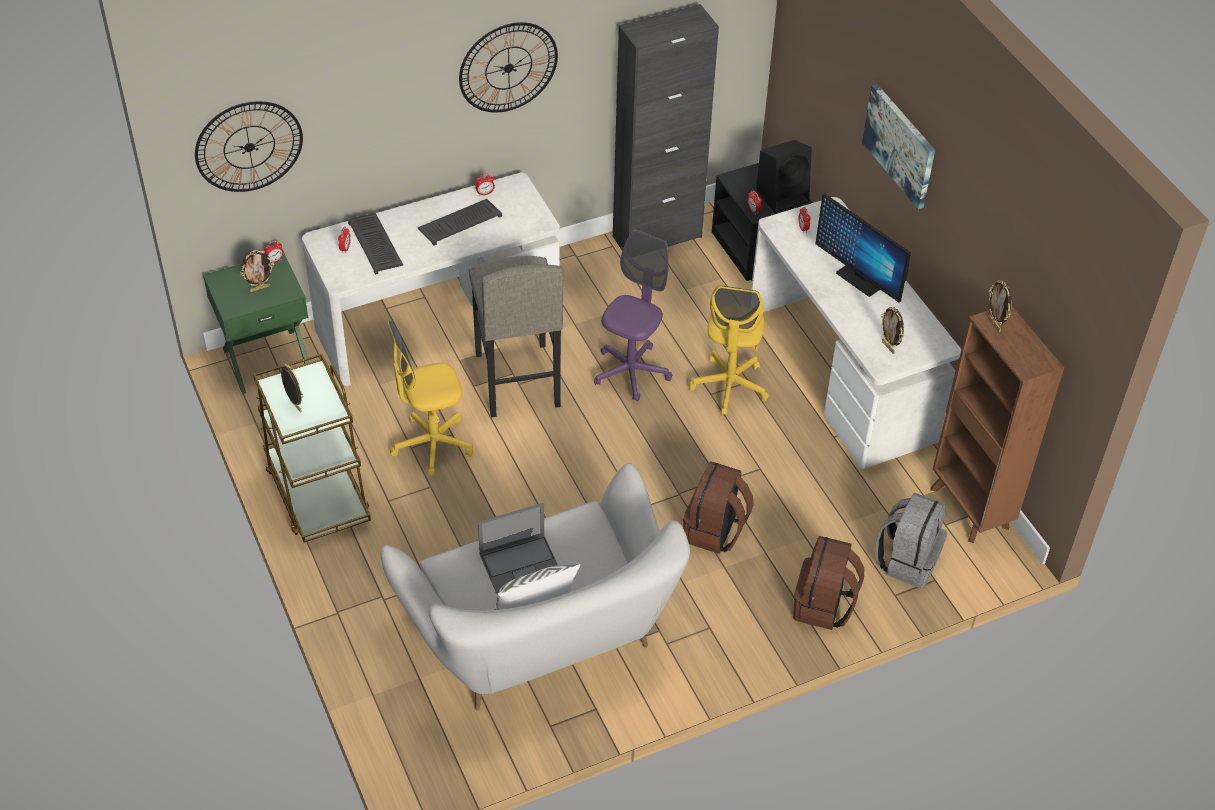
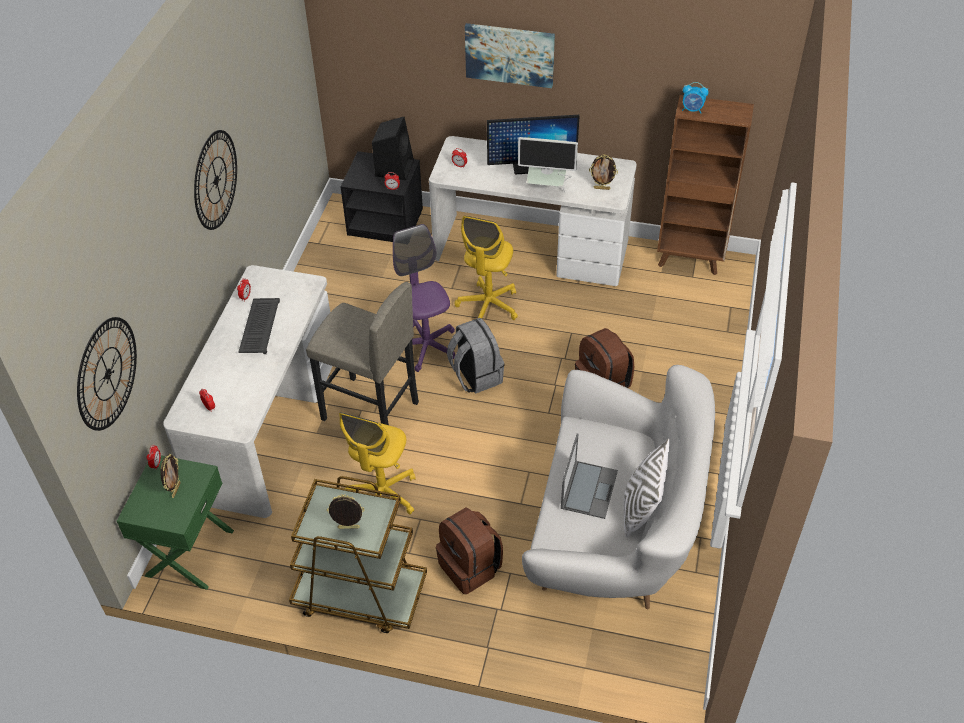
camera: 50 degrees left, 0 degrees up
(376, 244) = (226, 386): keyboard -> none
(657, 236) = (319, 263): black cabinet -> none
(729, 386) = (488, 306): yellow office chair -> yellow office chair turned 60 degrees clockwise
(824, 606) = (709, 369): brown backpack -> brown backpack (470, 567)
(838, 308) = (546, 190): none -> monitor
(907, 560) = (705, 310): grey backpack -> grey backpack (475, 375)
(994, 324) = (692, 110): picture frame -> alarm clock

